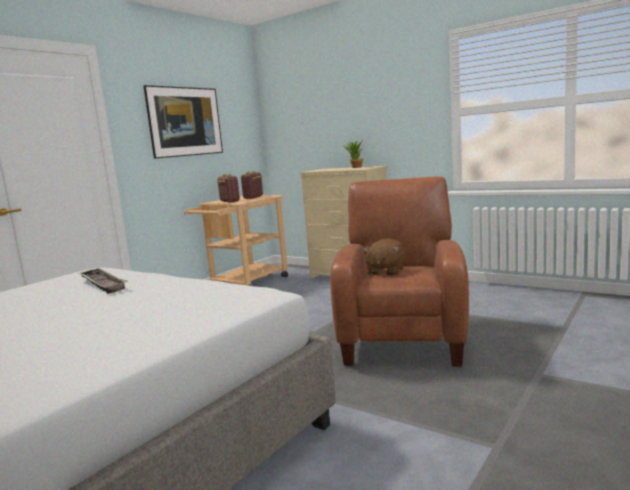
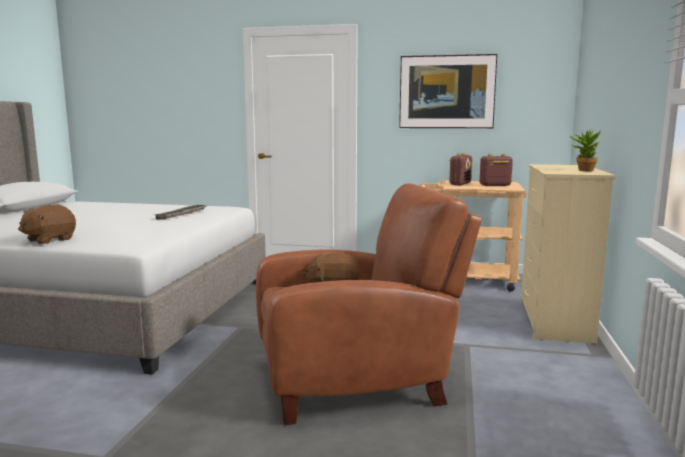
camera: 65 degrees right, 0 degrees up
(158, 337) = (49, 240): none -> brown plush toy

